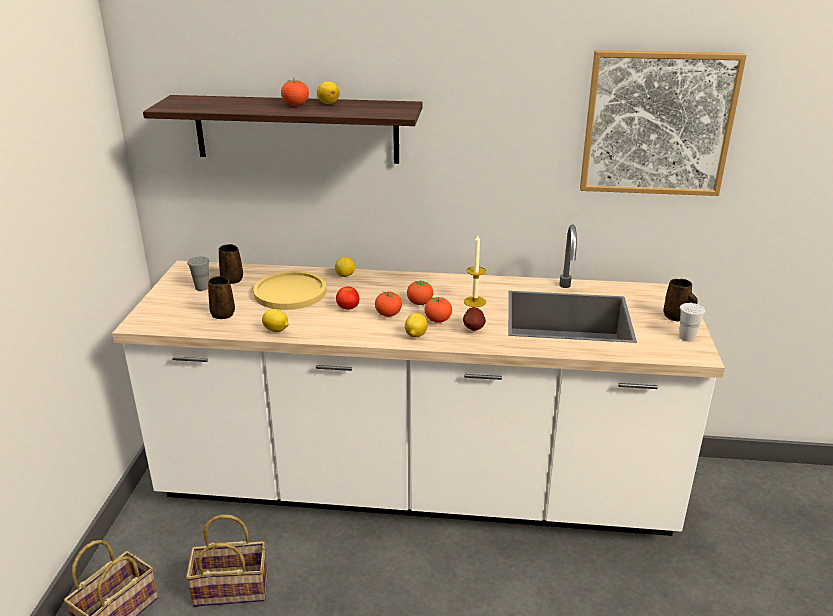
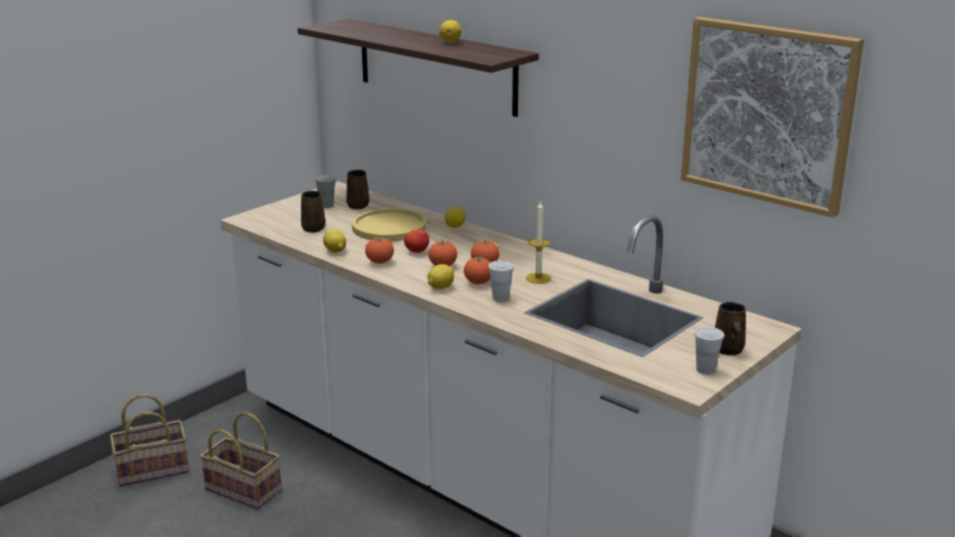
camera: 35 degrees right, 5 degrees down
(295, 105) = (420, 40): tomato -> tomato (380, 262)
(474, 328) = (500, 298): potato -> white cup

